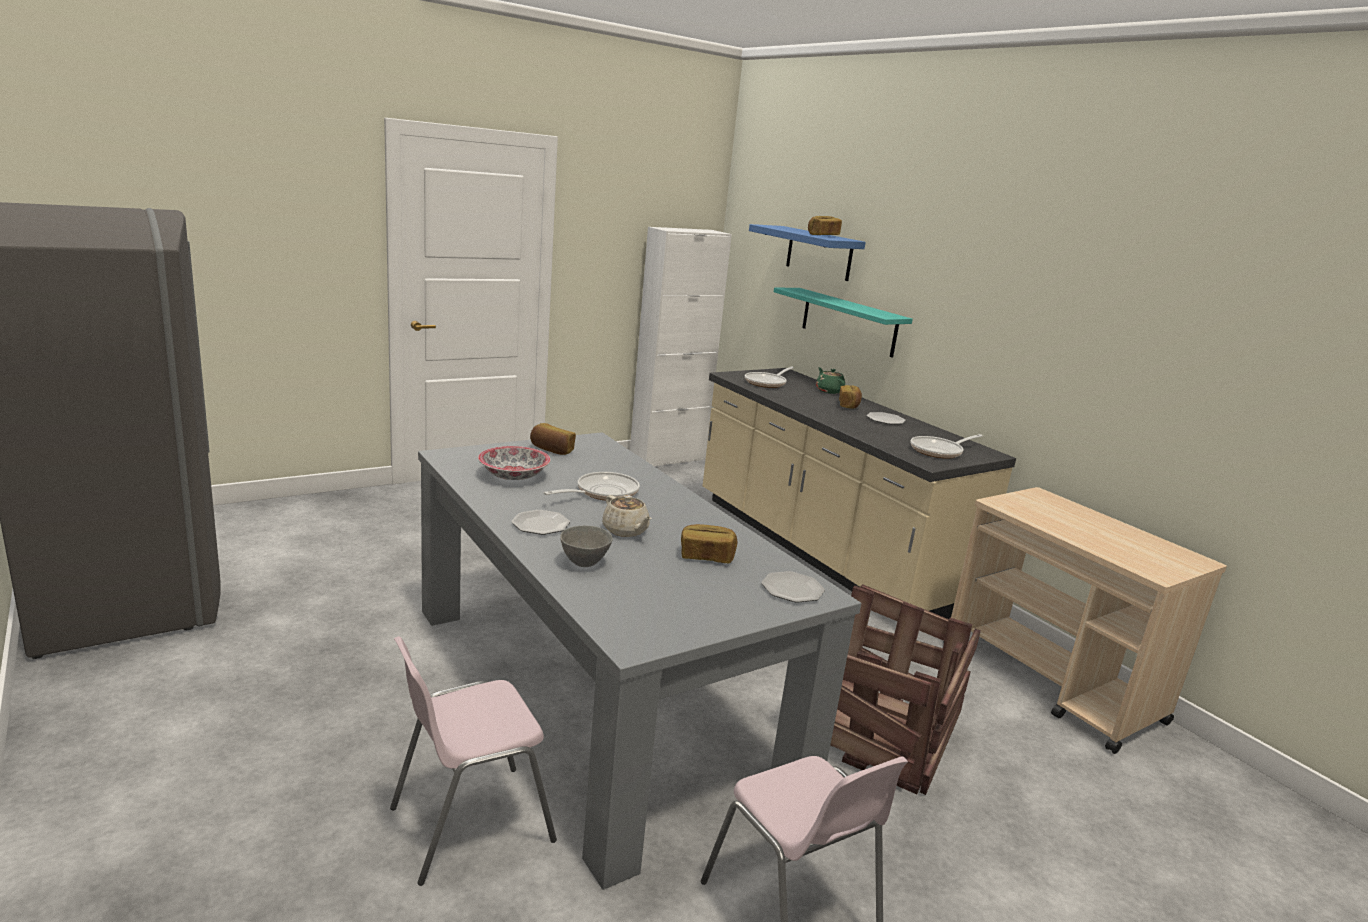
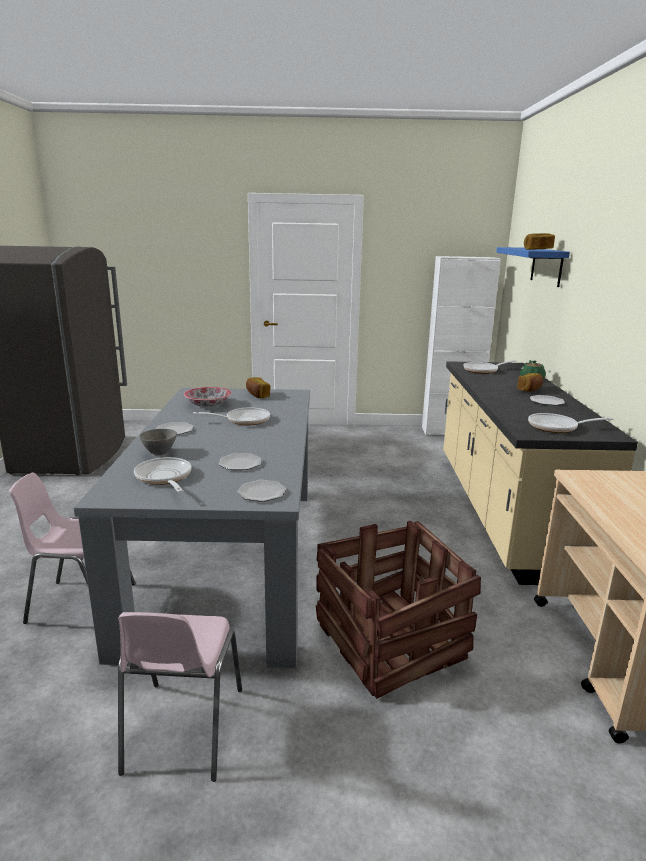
camera: 35 degrees right, 0 degrees up
(625, 531) = (217, 441): beige teapot -> none
(655, 598) = (164, 478): none -> frying pan
(706, 556) = (240, 463): bread -> plate
(848, 322) = (557, 322): turquoise shelf -> none

